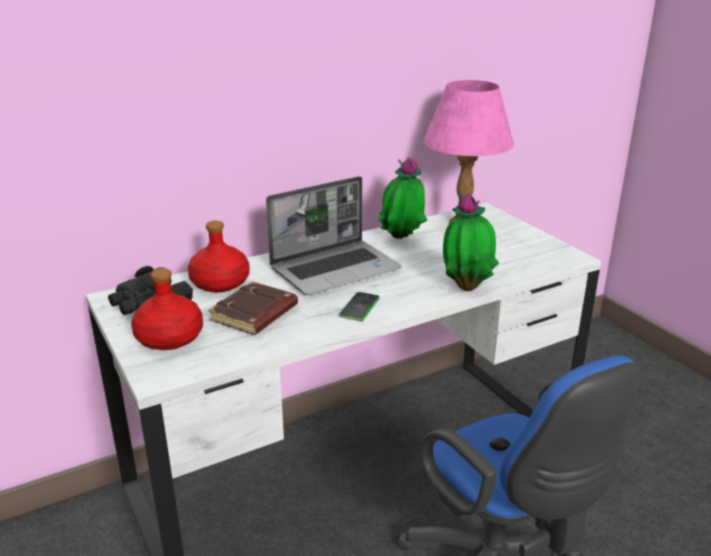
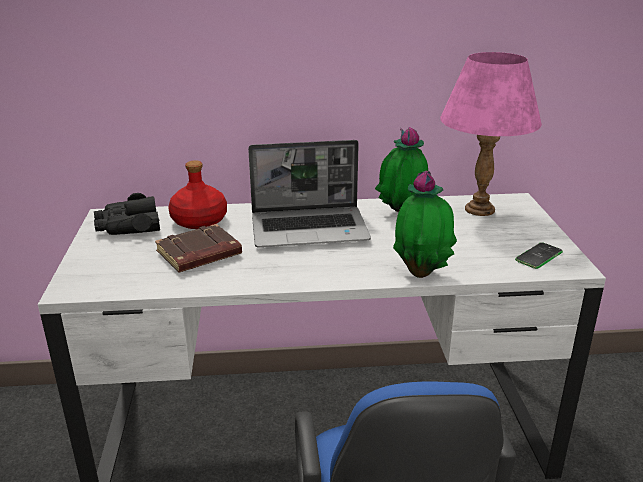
camera: 25 degrees right, 0 degrees up
(170, 338) = (113, 259): red bottle -> none
(359, 307) = (296, 269): phone -> phone (538, 256)

